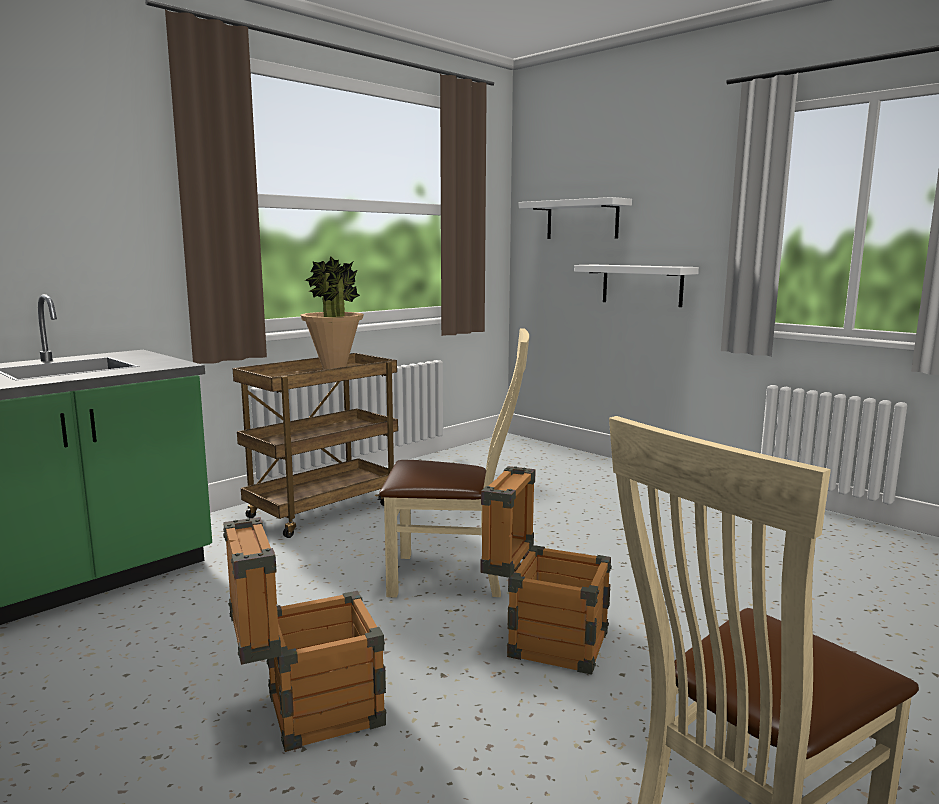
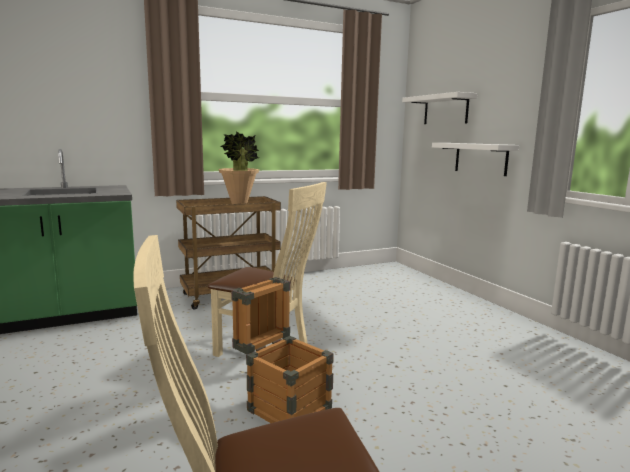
camera: 20 degrees right, 0 degrees up
(308, 712) = (99, 417): crate -> none

